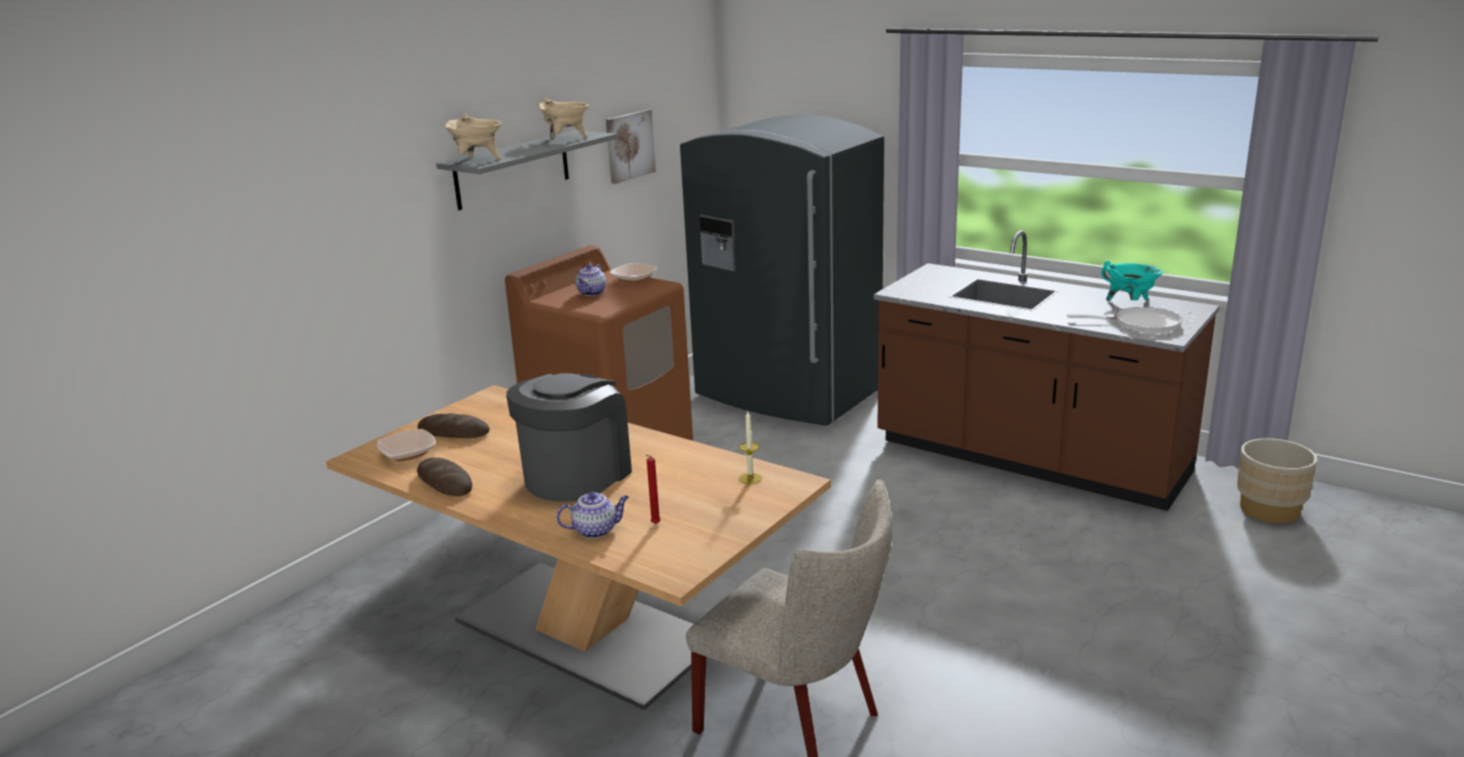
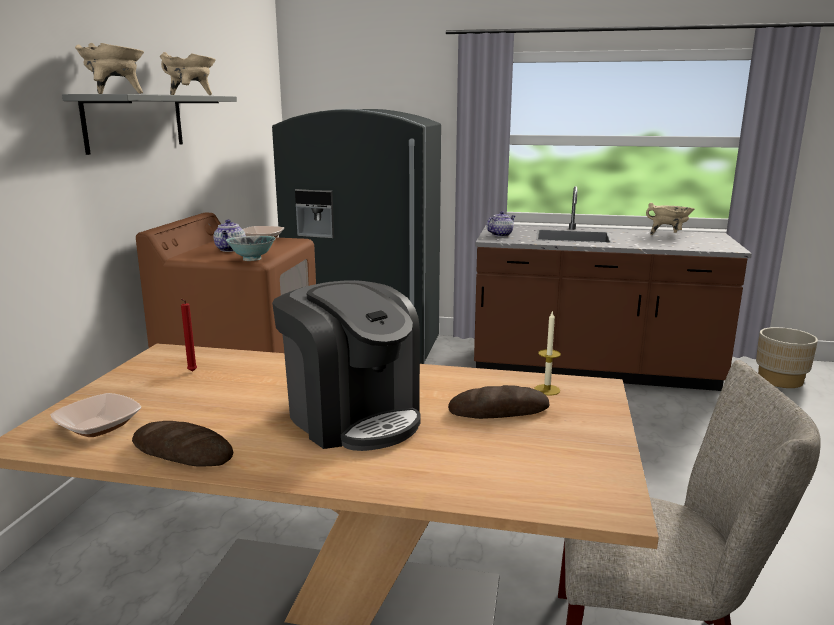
camera: 25 degrees left, 5 degrees down
(453, 432) = (145, 393): bread -> bread (498, 410)
(576, 475) = (353, 416): coffee machine -> coffee machine turned 135 degrees clockwise
(596, 310) = (252, 260): none -> bowl
(596, 530) = (449, 473): teapot -> teapot (500, 235)
(629, 146) = (225, 125): picture -> none
(654, 524) = (510, 453): red candle -> red candle (191, 372)
(1130, 303) = (668, 235): turquoise cooking pot -> beige cooking pot
(1142, 324) = (700, 244): white frying pan -> none

